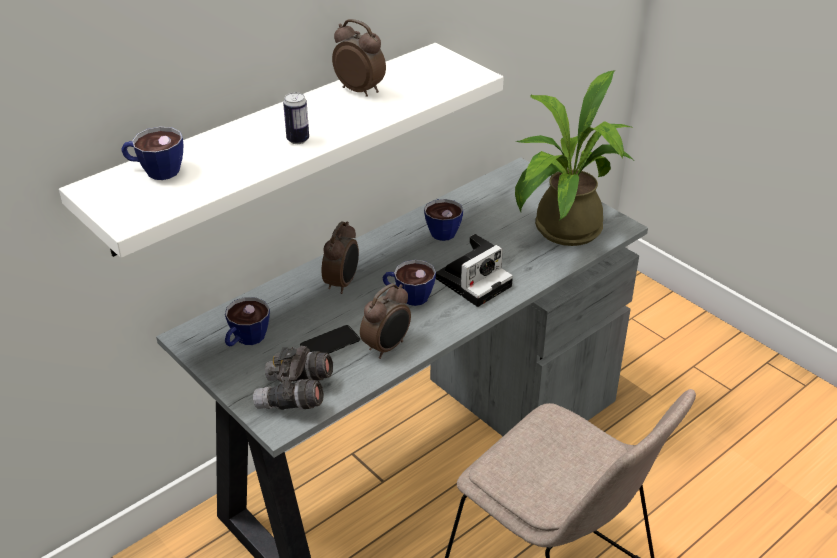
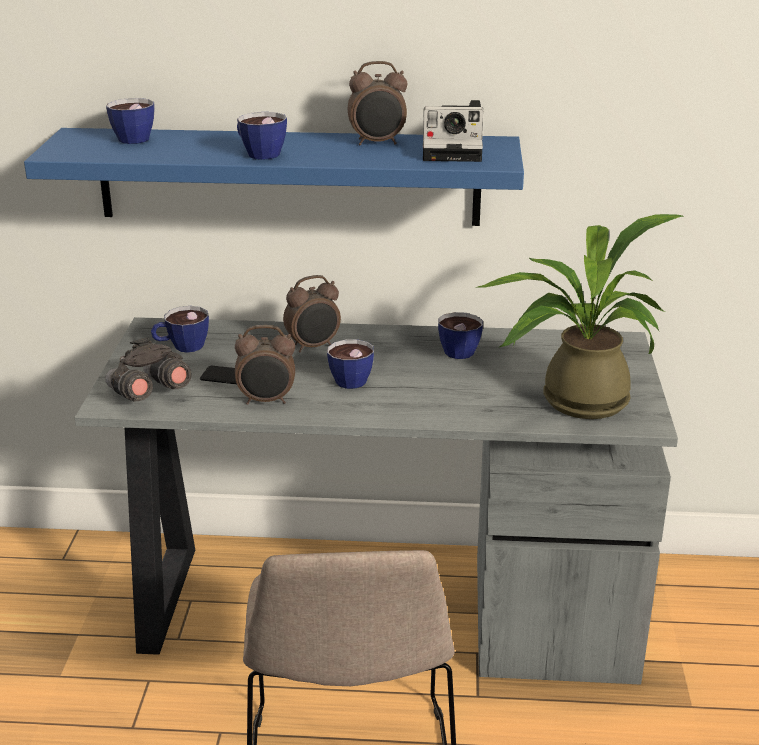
camera: 45 degrees right, 10 degrees down
(271, 146) = (289, 176): white shelf -> blue shelf
(298, 140) = (258, 153): can -> cup
(360, 90) = (377, 143): alarm clock -> alarm clock turned 90 degrees clockwise
(474, 280) = (422, 395): camera -> camera (455, 150)

